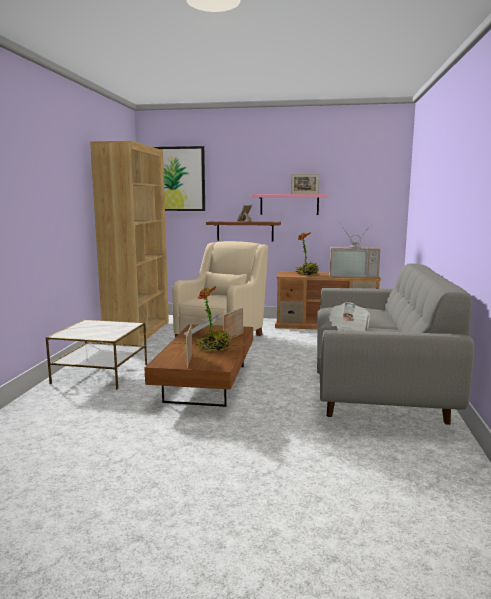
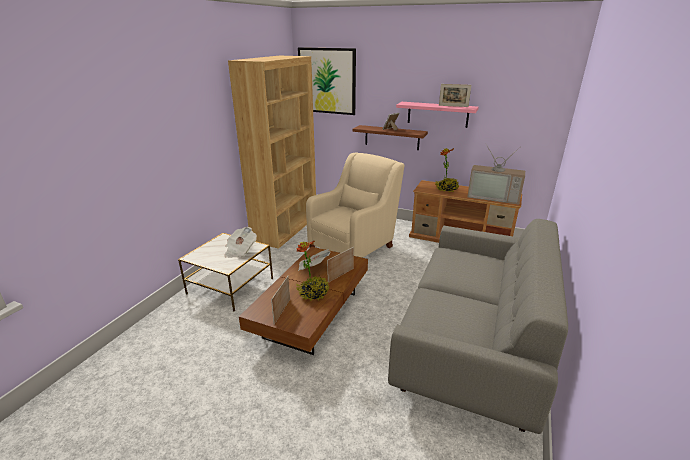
camera: 15 degrees right, 15 degrees up
(348, 330) = (440, 306): newspaper -> newspaper (240, 251)

